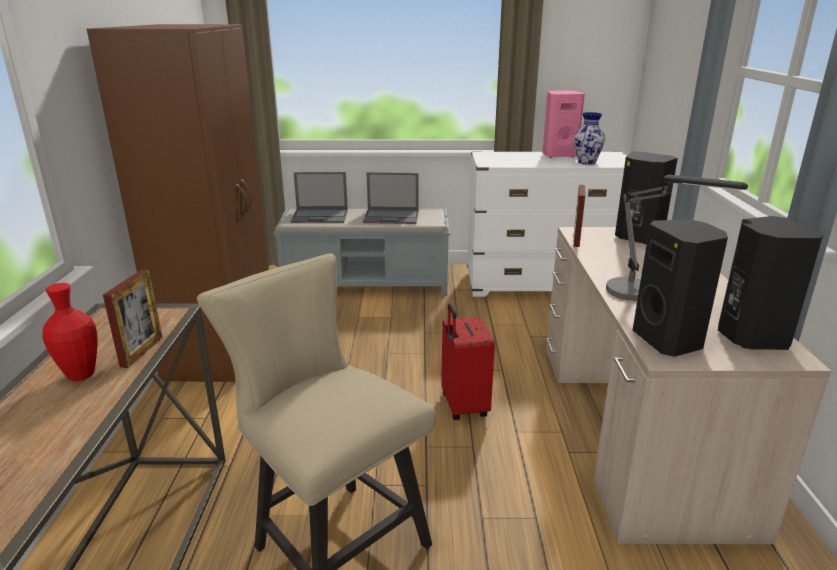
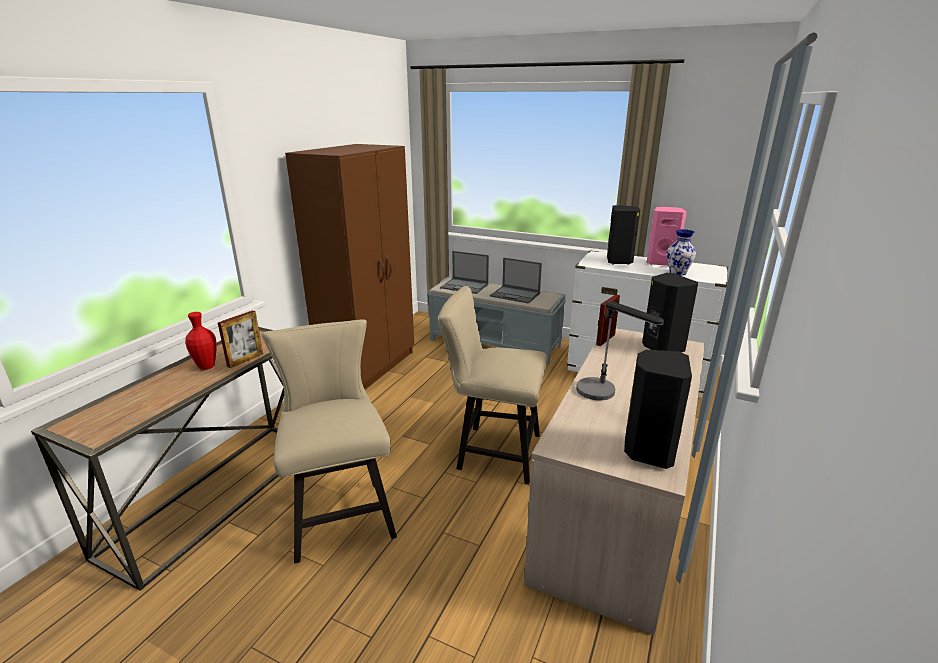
camera: 25 degrees right, 0 degrees up
(462, 406) = (492, 451): red suitcase -> beige chair
(669, 341) = (576, 436): black speaker -> black speaker (619, 261)

